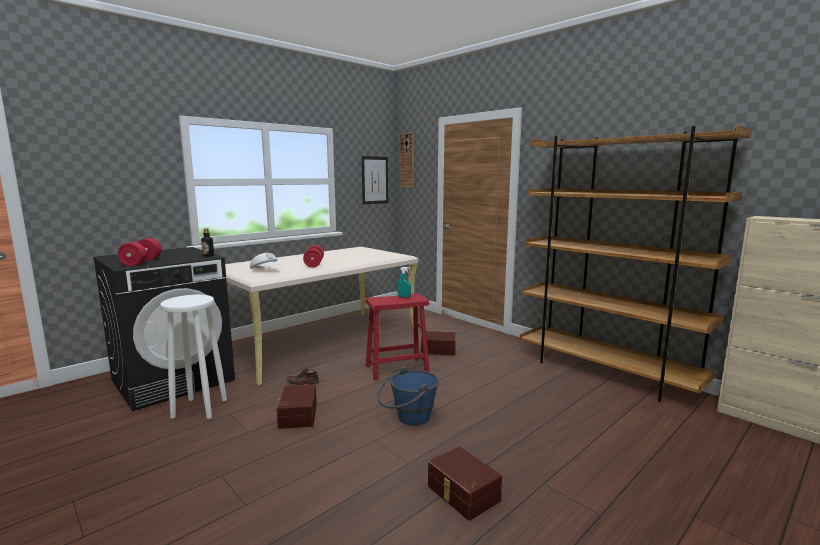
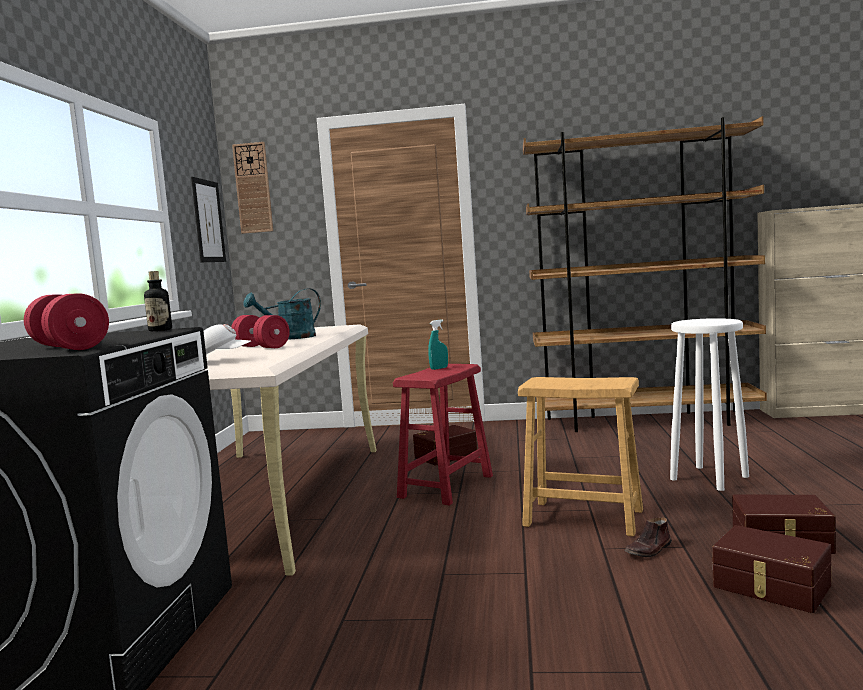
camera: 40 degrees left, 5 degrees down
(199, 408) = (268, 640): white stool -> white stool (710, 478)
(296, 415) = (449, 574): brown storage box -> brown storage box (770, 587)
(302, 382) = (357, 545): brown shoe -> brown shoe (649, 550)
(348, 260) = (290, 338): none -> turquoise watering can
(408, 419) = (583, 518): blue bucket -> brown stool

